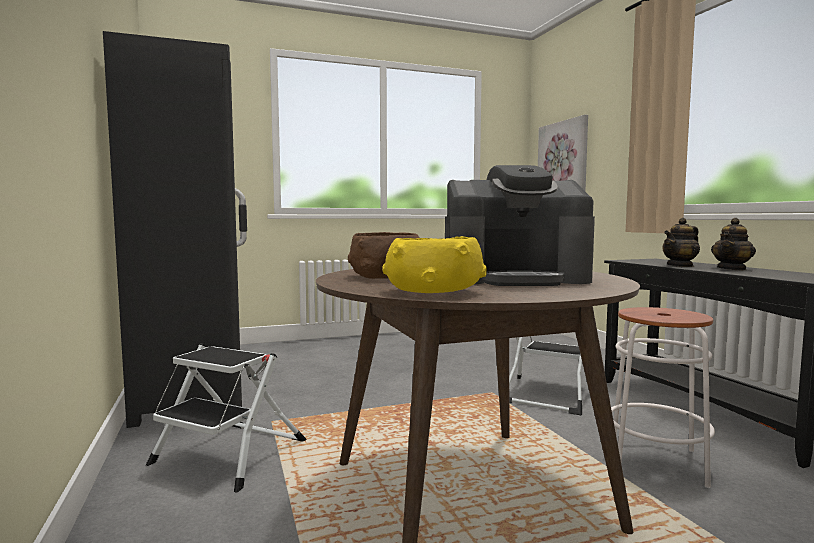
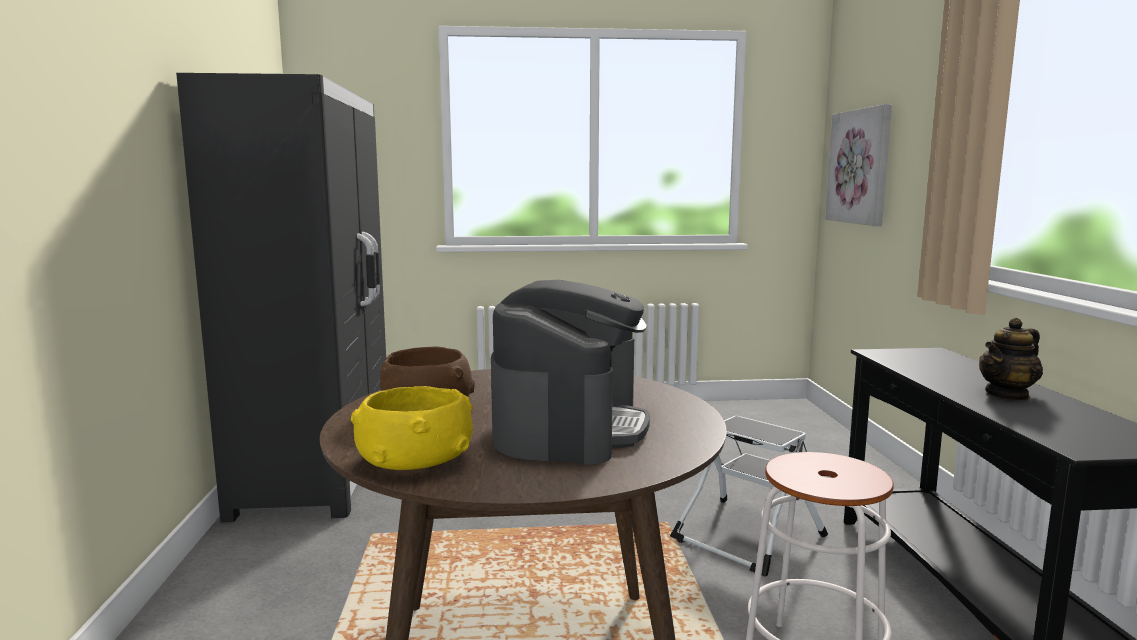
camera: 15 degrees right, 5 degrees up
(230, 454) = (304, 575): step ladder -> none
(515, 278) = (569, 428): coffee machine -> coffee machine turned 90 degrees counterclockwise
(680, 265) = (939, 377): teapot -> none

